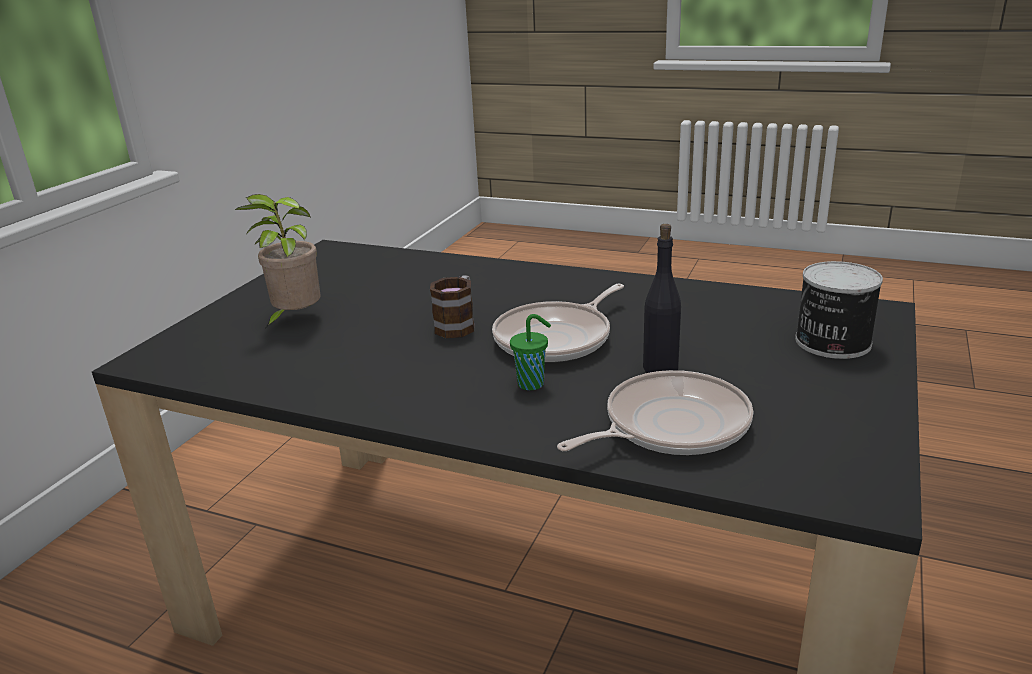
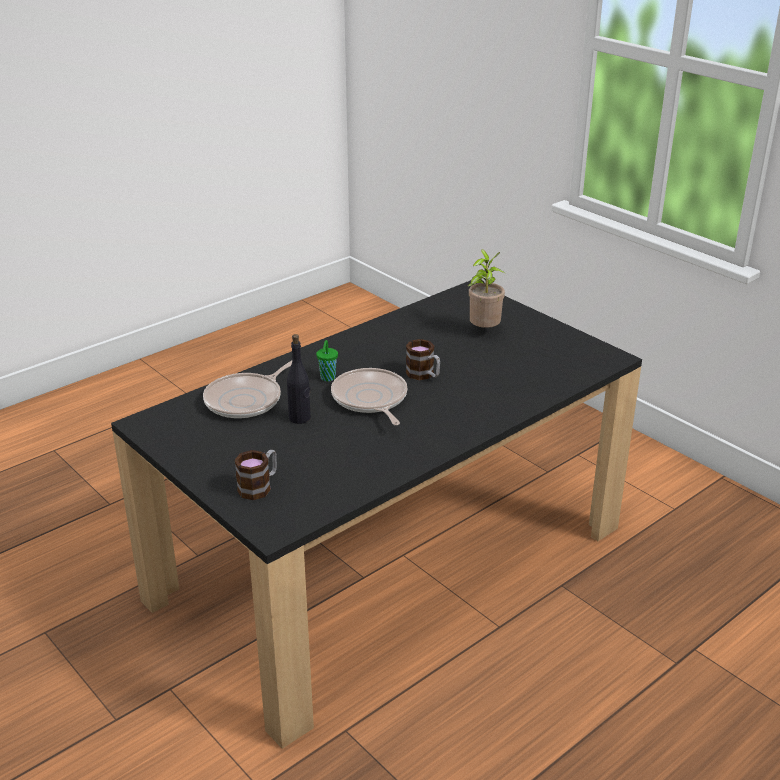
camera: 115 degrees right, 5 degrees up
(669, 426) = (247, 400): frying pan -> frying pan turned 45 degrees clockwise
(831, 342) = (259, 486): can -> mug

